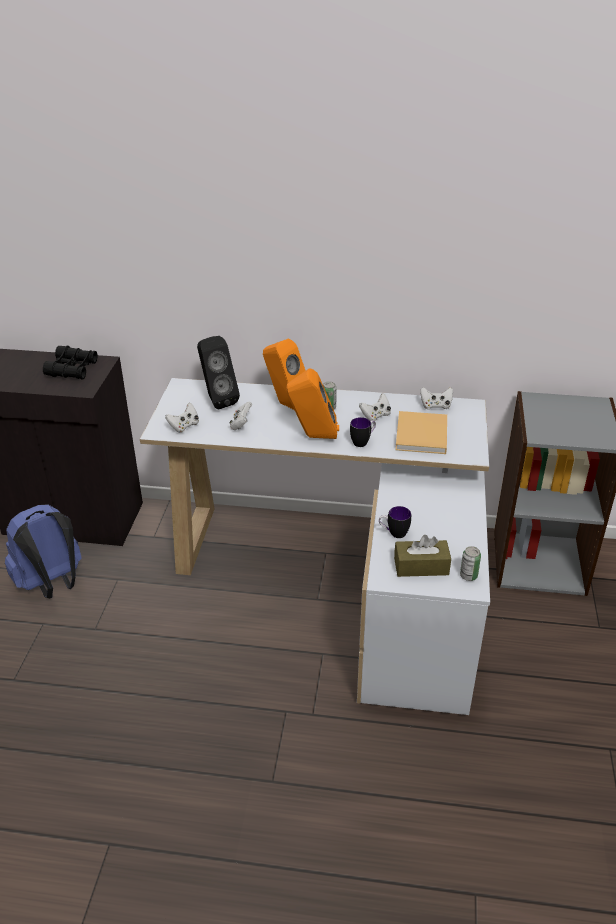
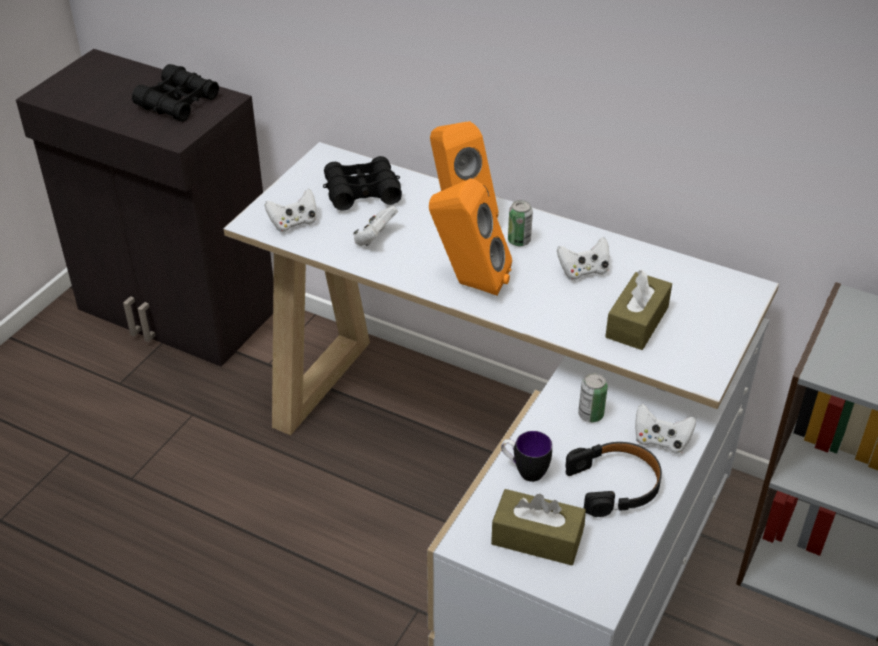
camera: 20 degrees right, 5 degrees up
(52, 584) = (107, 397): blue backpack -> none
(217, 400) = (362, 192): black speaker -> black binoculars
(363, 442) = (540, 310): mug -> none
(421, 436) = (637, 322): beige book -> brown tissue box
(436, 406) = (689, 276): white game controller -> white game controller (661, 441)
(448, 527) = (615, 485): none -> black headphones
(468, 576) = (603, 576): can -> can (590, 415)

